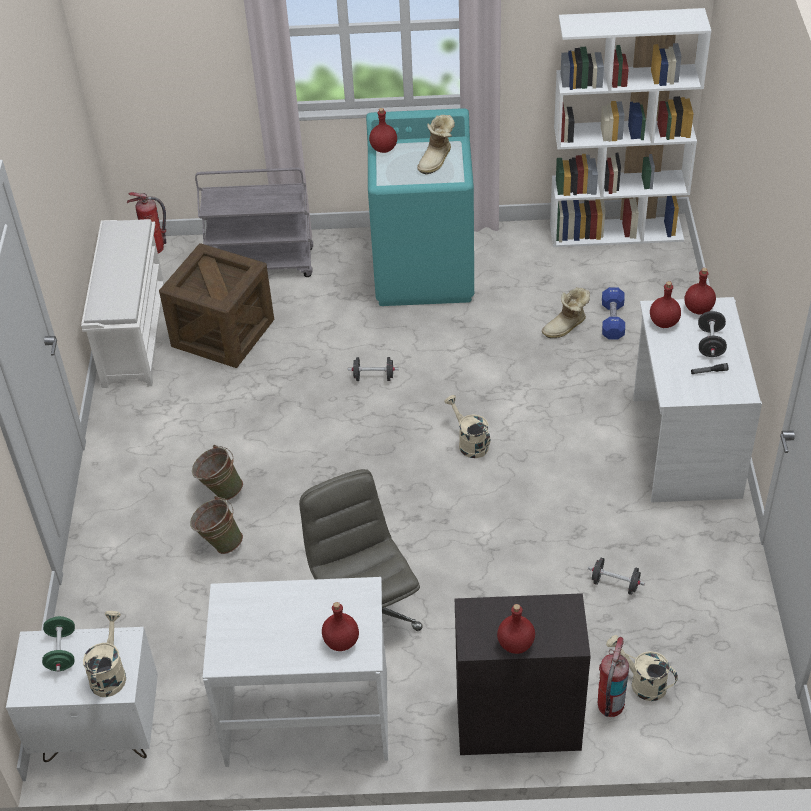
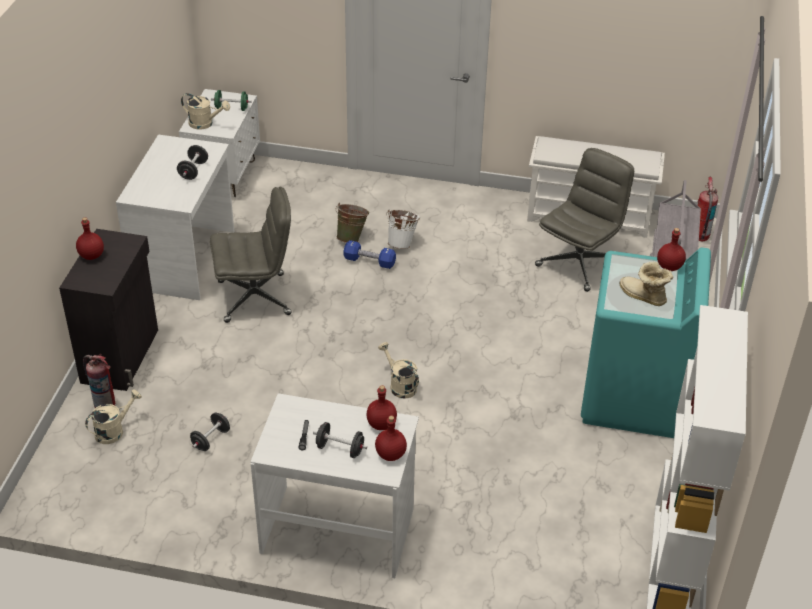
camera: 100 degrees right, 5 degrees down
(220, 491) = (402, 243): green bucket -> white bucket
(223, 333) = (579, 263): crate -> grey office chair
(340, 641) = (148, 188): red bottle -> none
(373, 377) = (498, 341): black dumbbell -> black dumbbell (193, 171)
(469, 442) = (400, 385): beige watering can -> beige watering can turned 105 degrees counterclockwise
(566, 327) = (527, 484): boot -> none
(612, 321) = (527, 523): blue dumbbell -> blue dumbbell (369, 261)

